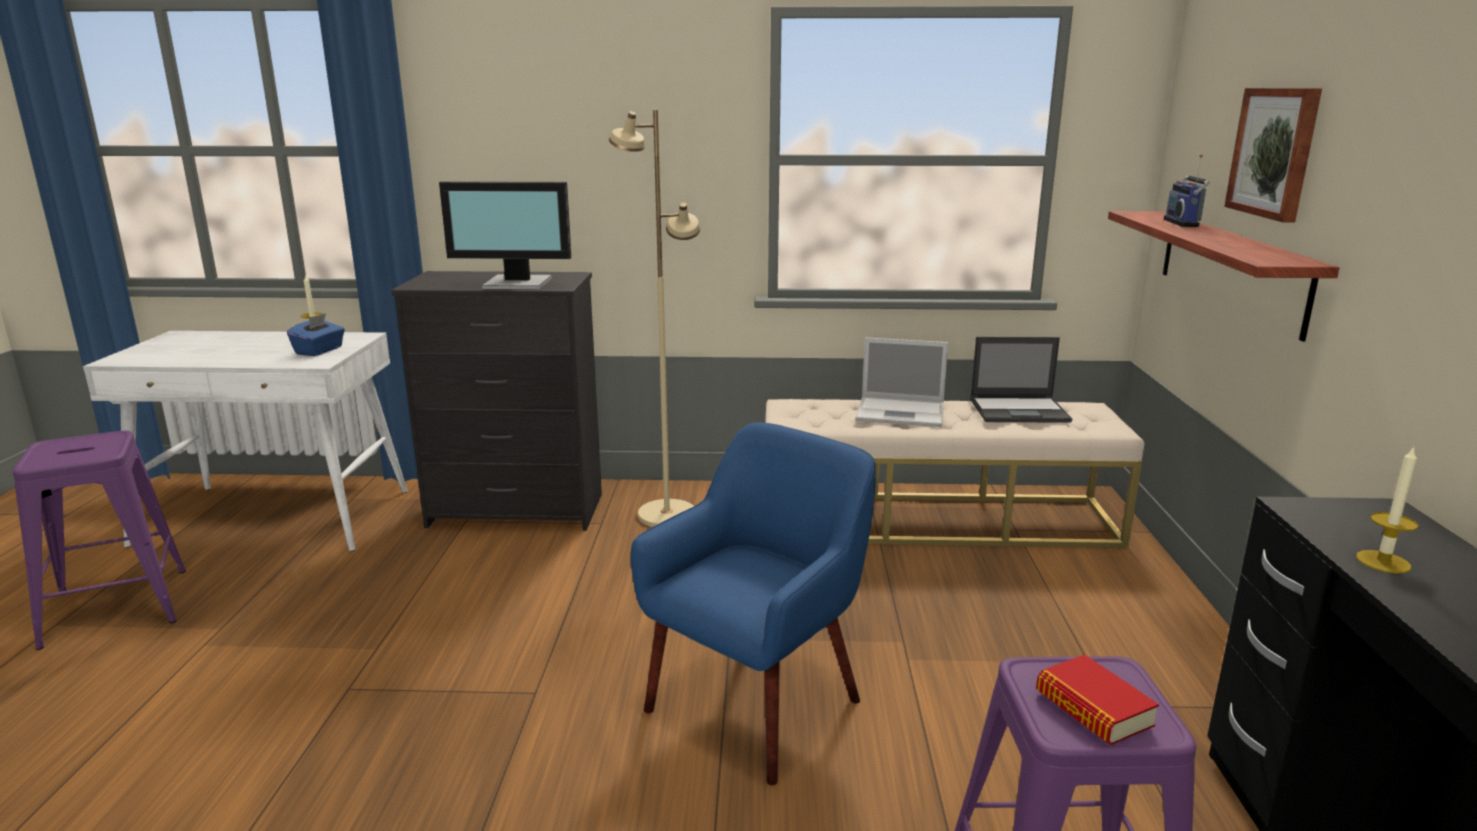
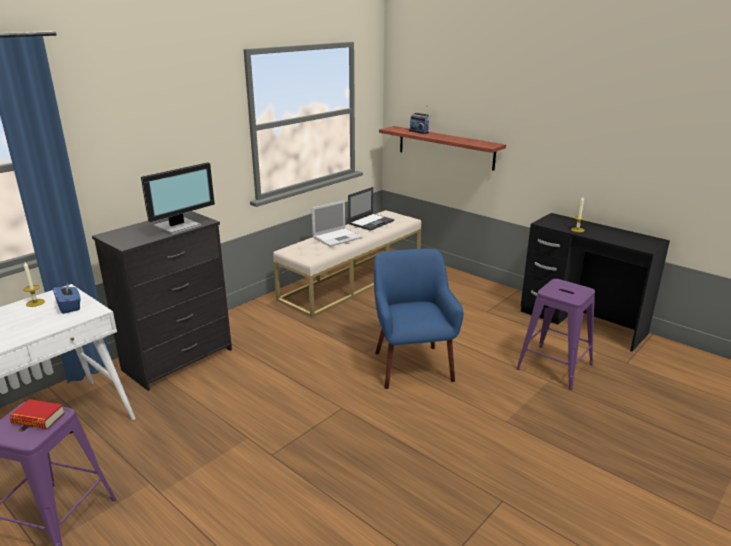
camera: 50 degrees left, 5 degrees up
(666, 515) = (252, 327): beige floor lamp -> none
(1093, 708) = (570, 292): book -> book (38, 418)
(1275, 152) = (462, 104): picture -> none

